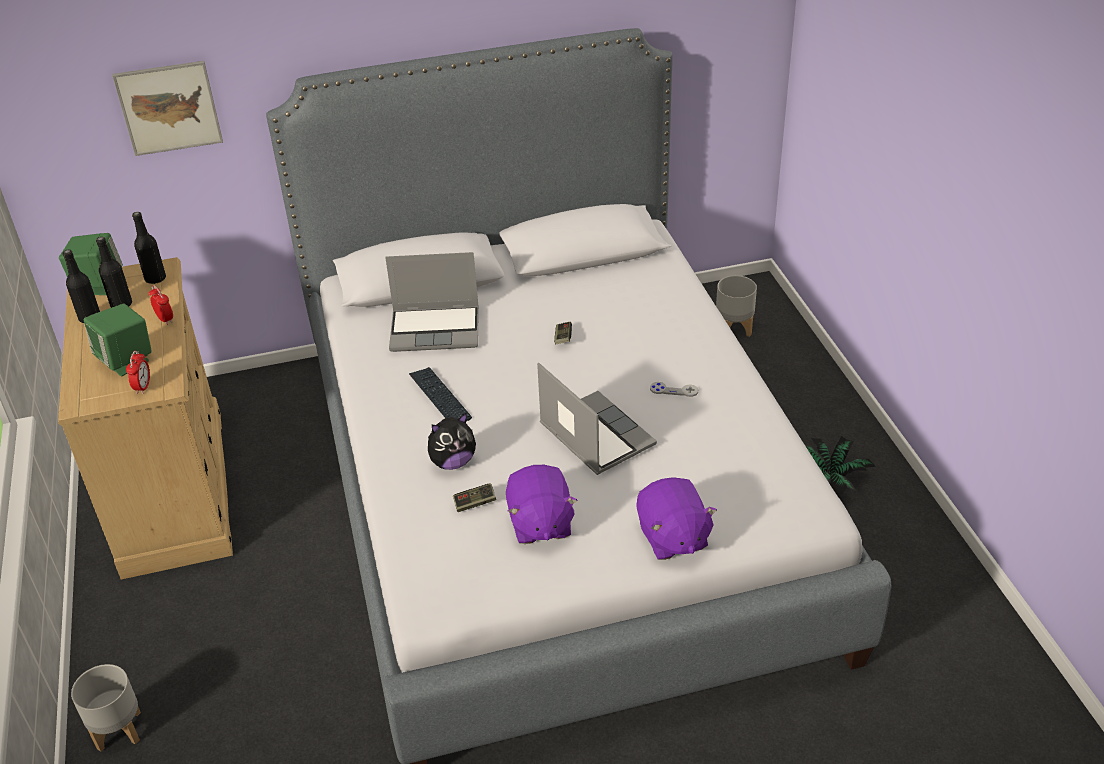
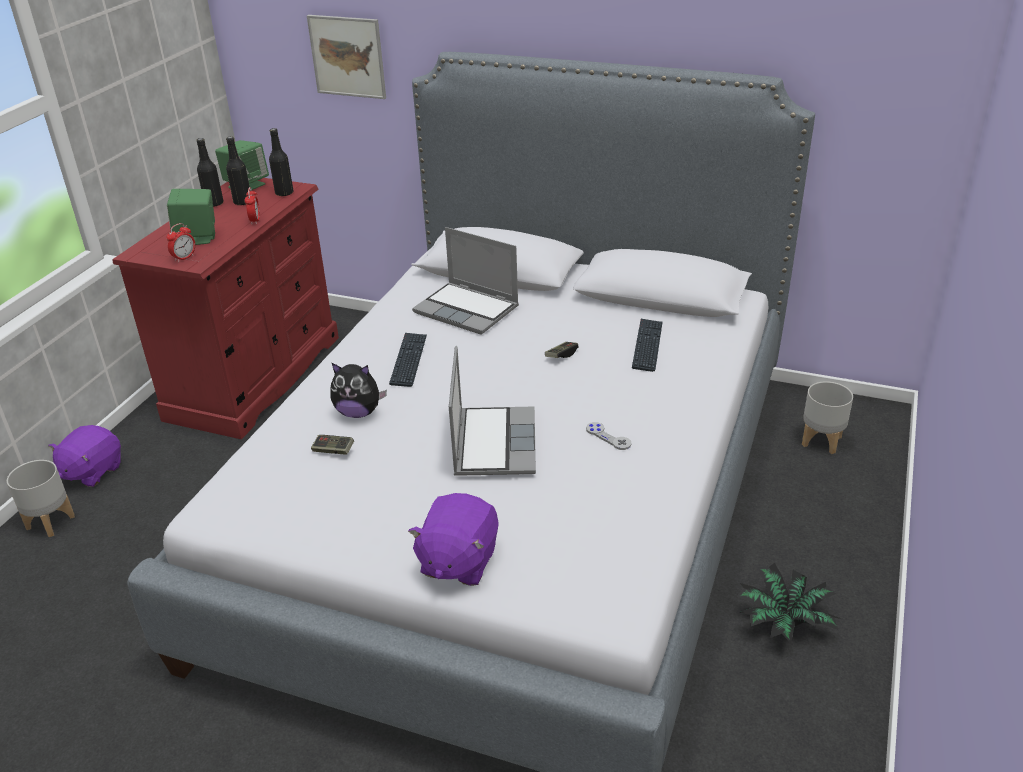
camera: 35 degrees right, 5 degrees down
(175, 489) = (255, 377): beige dresser -> red dresser
(540, 523) = (364, 492): purple plush toy -> purple plush toy (91, 471)
(621, 301) = (647, 345): none -> keyboard

